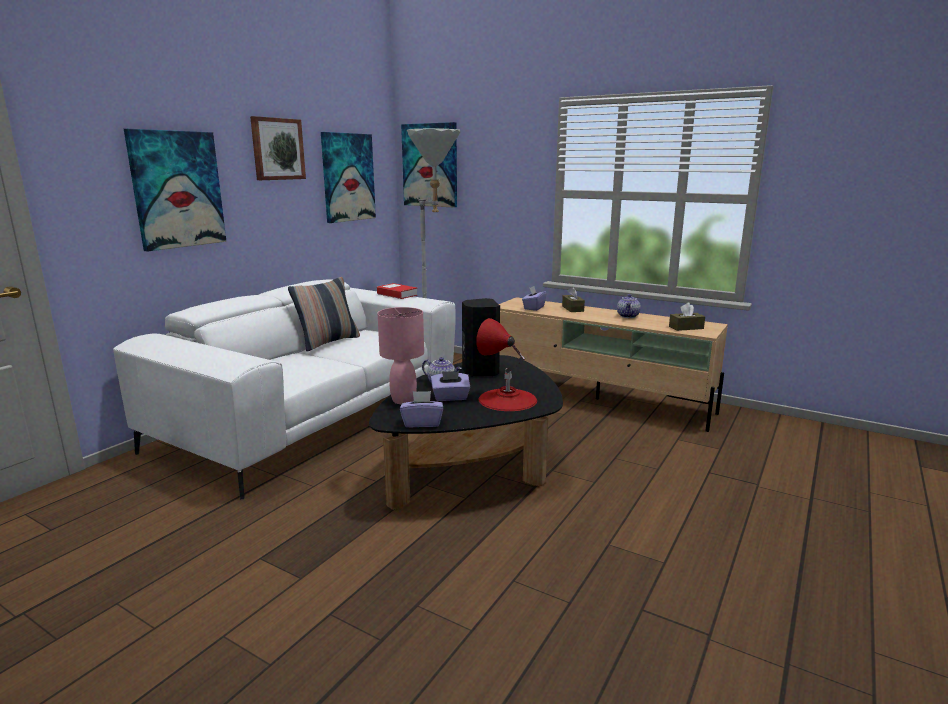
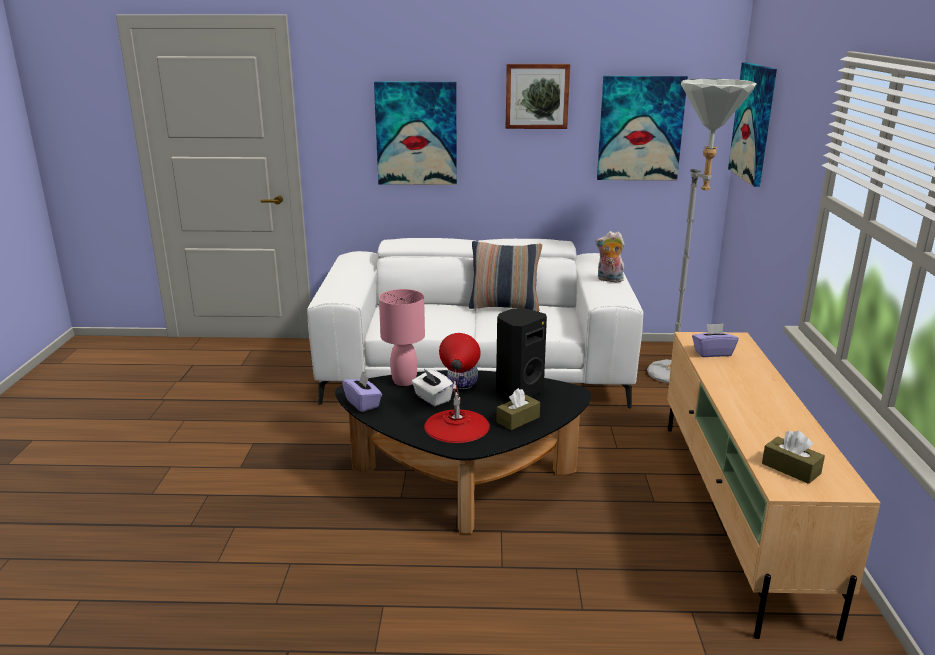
camera: 60 degrees right, 5 degrees up
(397, 294) = (609, 280): book -> plush toy
(450, 397) = (432, 398): purple tissue box -> white tissue box
(572, 309) = (751, 375): brown tissue box -> brown tissue box (518, 419)
(628, 316) = (780, 417): teapot -> none

